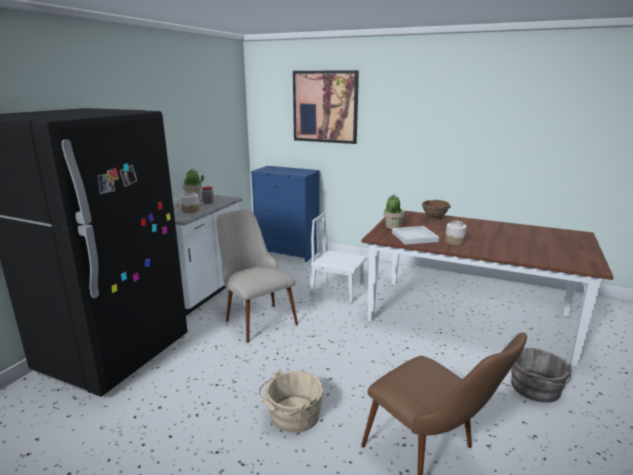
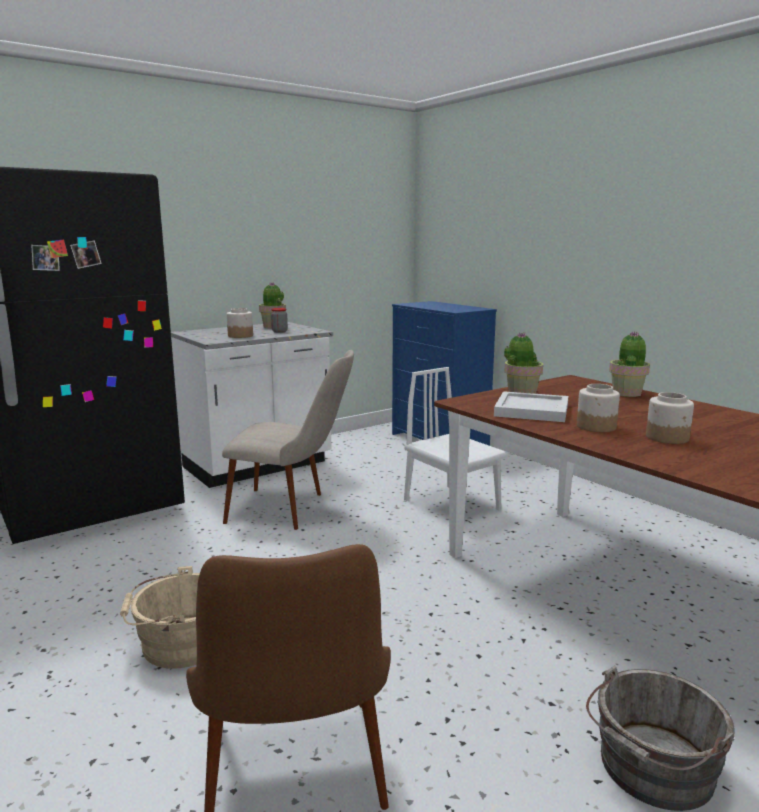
camera: 30 degrees right, 5 degrees down
(255, 317) = (292, 509): beige chair -> beige chair turned 105 degrees clockwise
(325, 107) = (510, 203): picture -> none
(434, 218) = (627, 393): brown bowl -> potted plant
(488, 242) = (667, 438): none -> jar

